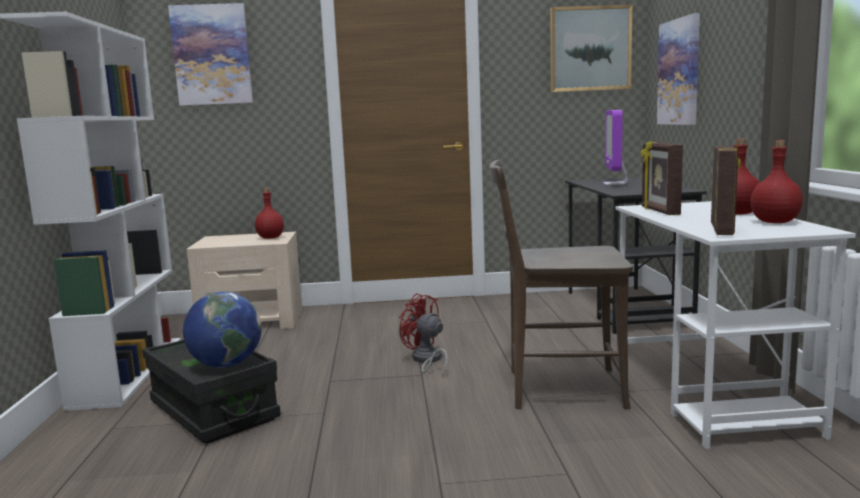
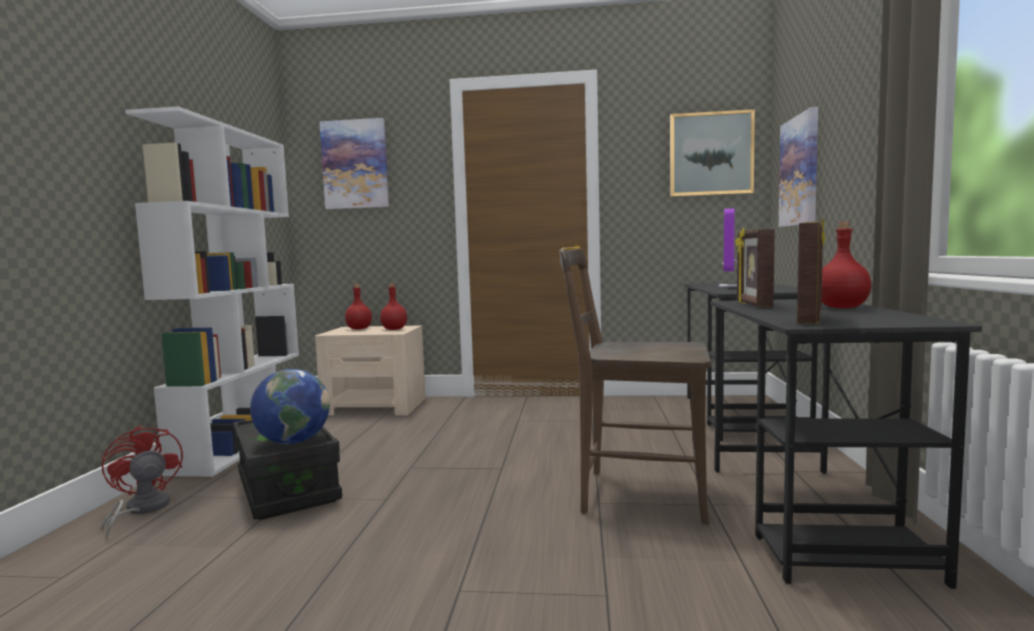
camera: 10 degrees right, 5 degrees down
(426, 360) = (514, 454): red fan -> red fan (141, 510)
(710, 395) = (810, 517): white desk -> black desk
(775, 222) = (882, 315): red bottle -> red bottle (359, 329)

